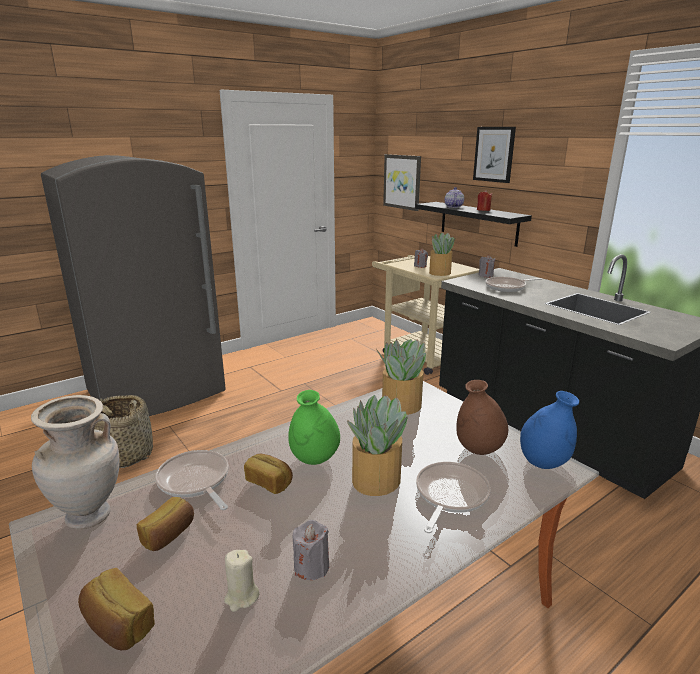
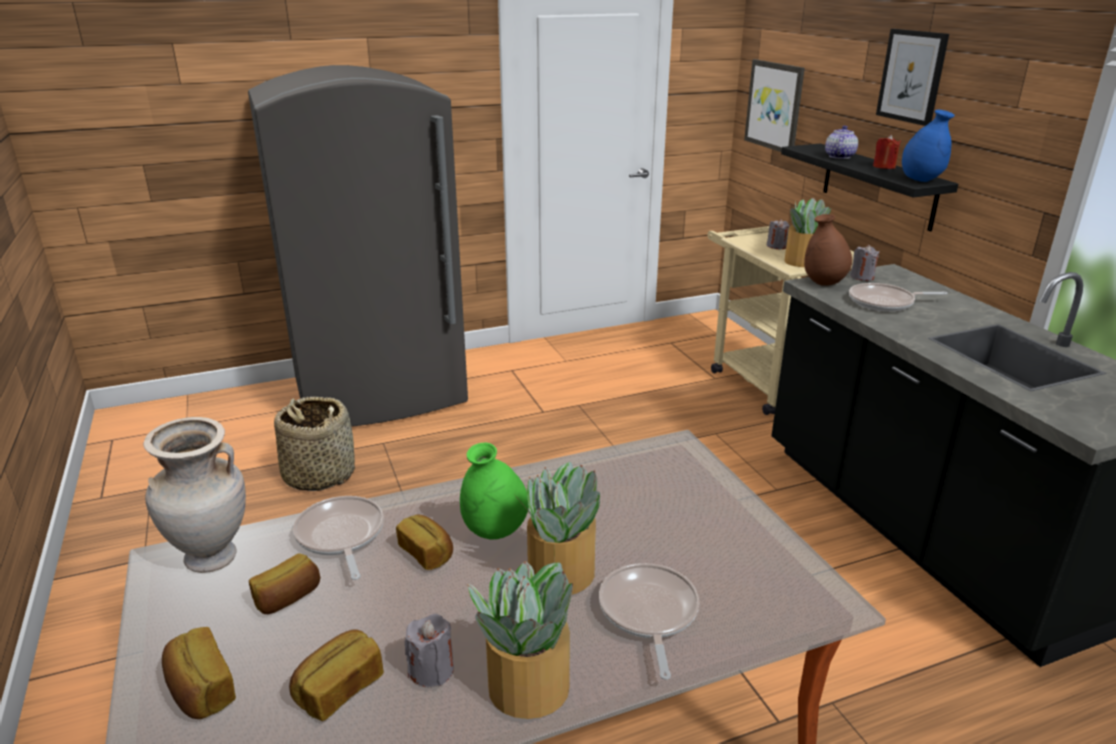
camera: 15 degrees right, 5 degrees up
(241, 597) = (339, 688): beige candle -> bread
(400, 405) = (645, 472): potted plant -> potted plant (526, 687)
(450, 495) = (648, 613): frying pan -> frying pan turned 45 degrees counterclockwise
(479, 450) = (722, 556): brown vase -> brown vase (824, 283)
(543, 462) = (808, 591): blue vase -> blue vase (921, 180)

